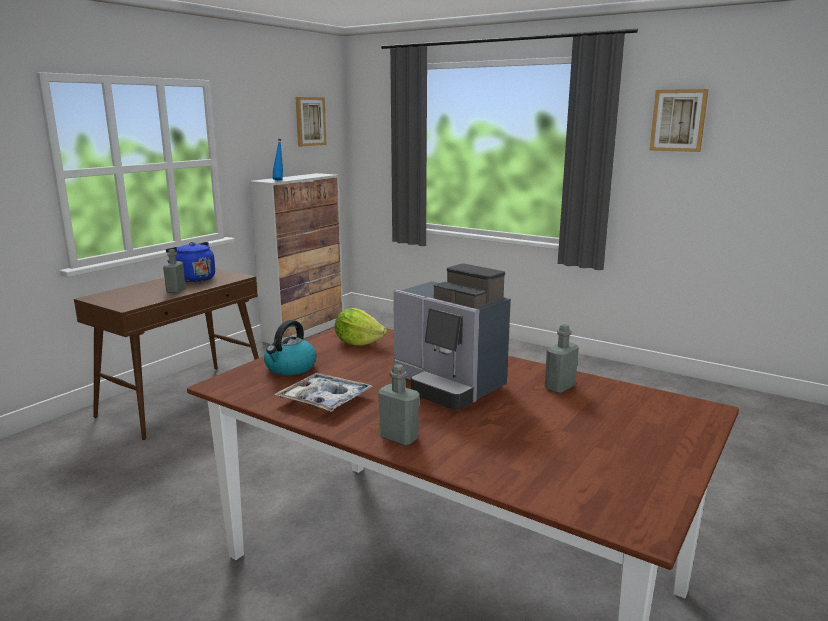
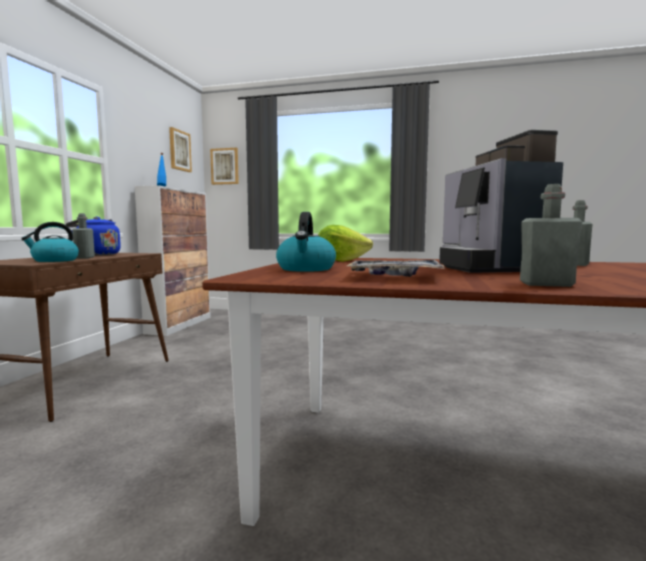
camera: 20 degrees left, 10 degrees down
(146, 299) = (54, 260): none -> kettle
(448, 386) = (488, 267): coffee machine -> coffee machine turned 60 degrees clockwise
(678, 120) = (468, 143): picture -> picture (225, 166)

